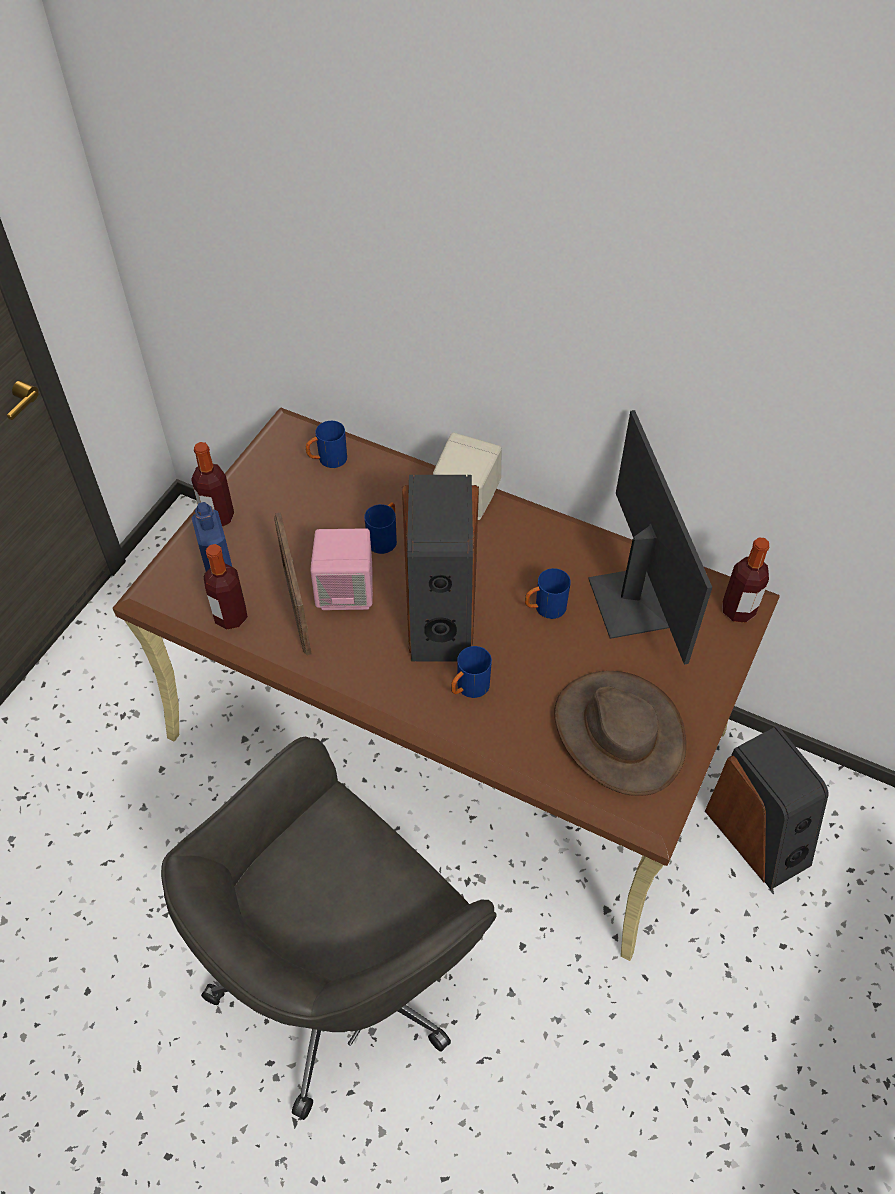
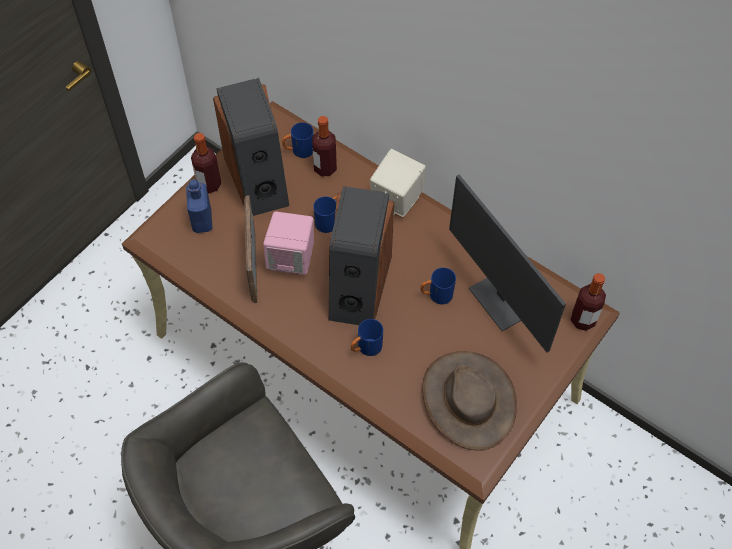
camera: 10 degrees right, 5 degrees up
(231, 617) = (204, 265): bottle -> bottle (325, 168)
(630, 602) = (502, 300): monitor -> monitor turned 150 degrees clockwise
(758, 835) = (585, 485): speaker -> speaker (258, 179)

